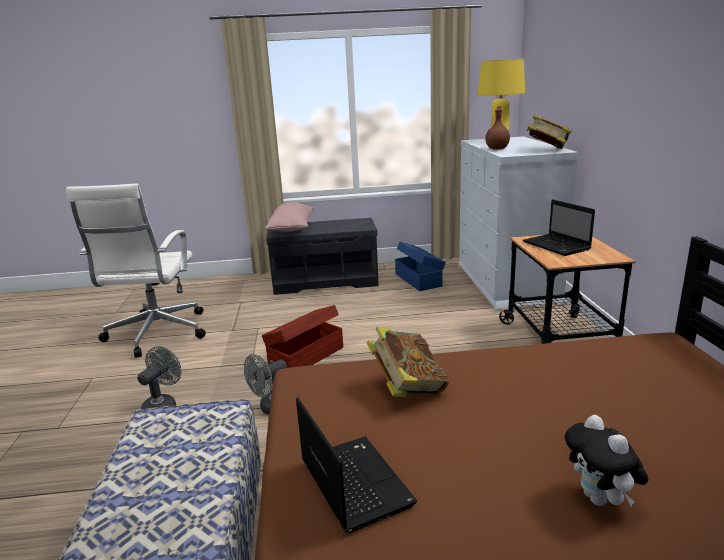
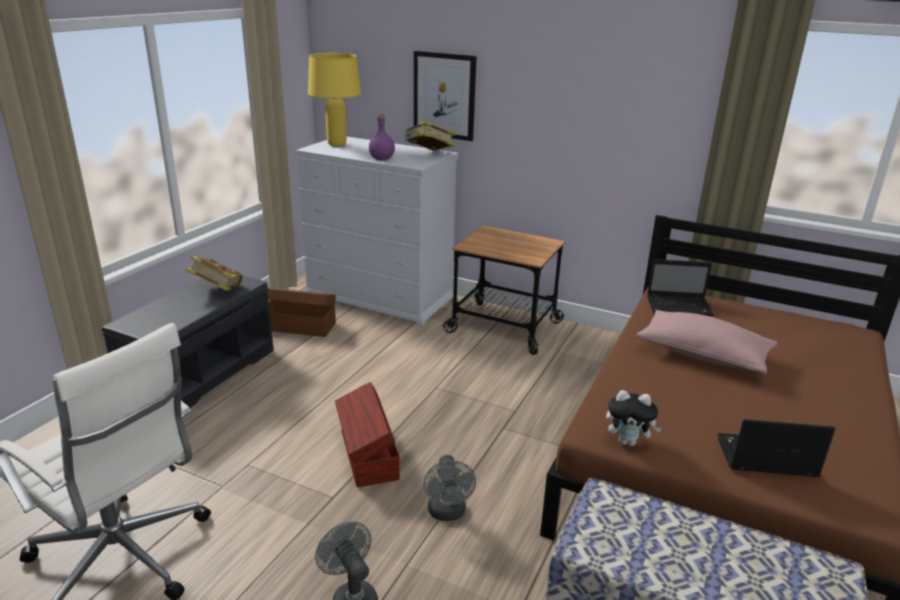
camera: 60 degrees left, 5 degrees up
(292, 228) = (155, 318): pink pillow -> pink pillow (703, 355)
(407, 388) = (654, 395): book -> book (217, 291)
(418, 279) = (298, 325): blue storage box -> brown storage box
(497, 149) = (382, 159): brown bottle -> purple bottle
(557, 246) = (501, 245): laptop -> laptop (680, 306)
(579, 93) = (444, 95): none -> picture
(600, 499) = (814, 387): plush toy -> plush toy (628, 442)

